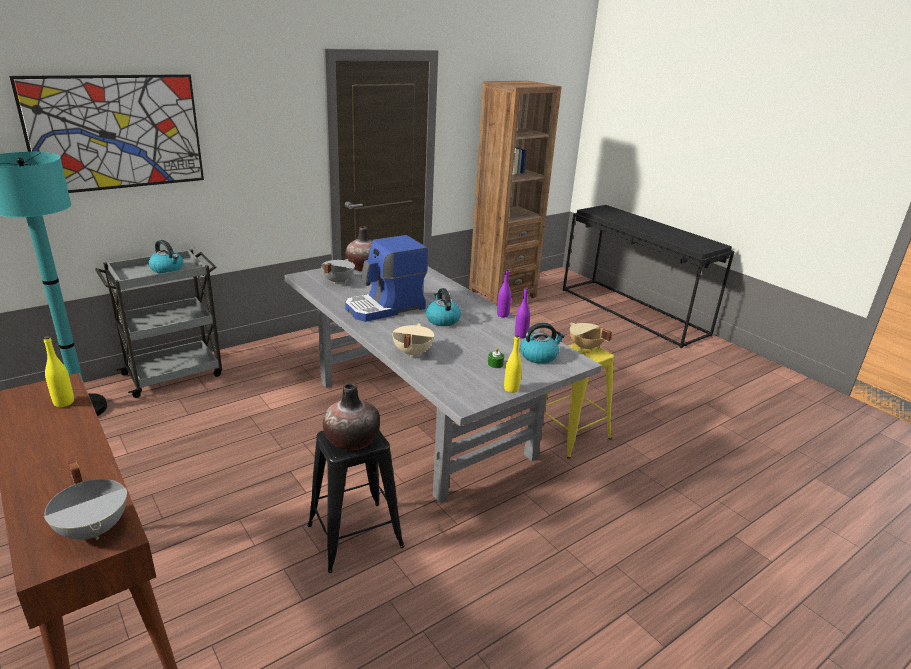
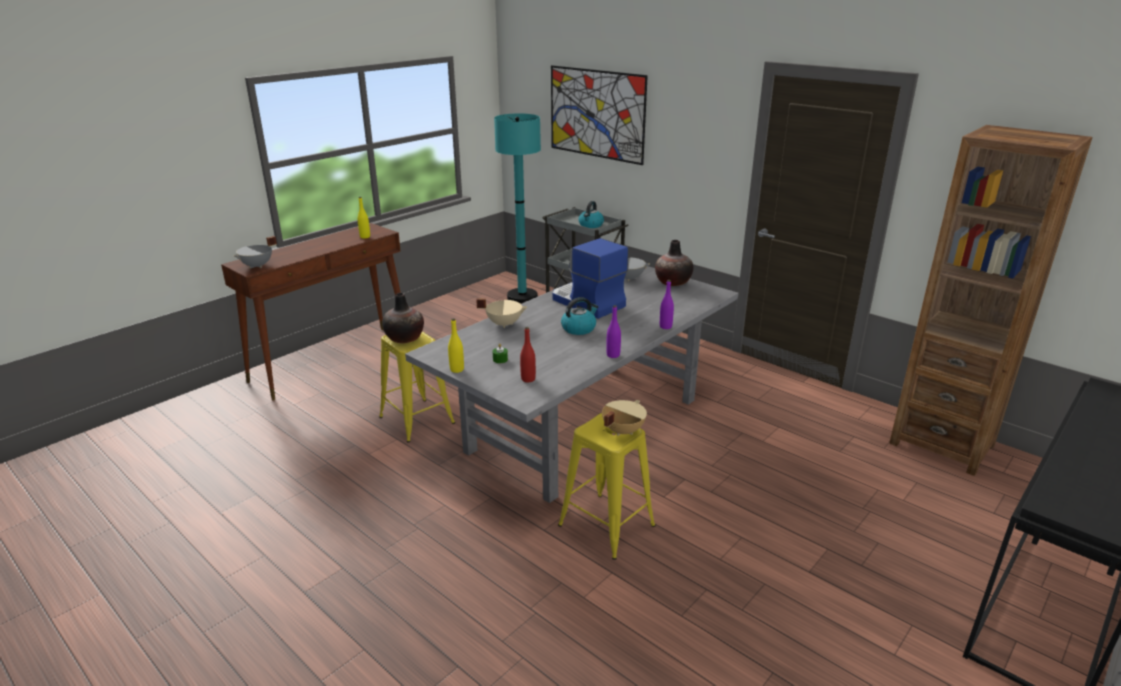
camera: 80 degrees right, 0 degrees up
(355, 536) = (417, 420): black stool -> yellow stool
(521, 336) = (568, 367): purple bottle -> purple bottle (665, 326)
(539, 356) = (528, 379): kettle -> red bottle

